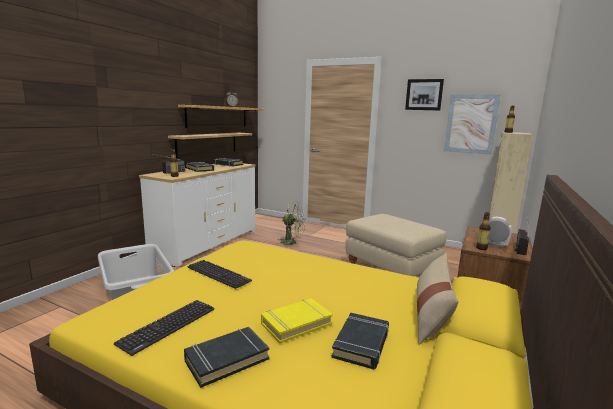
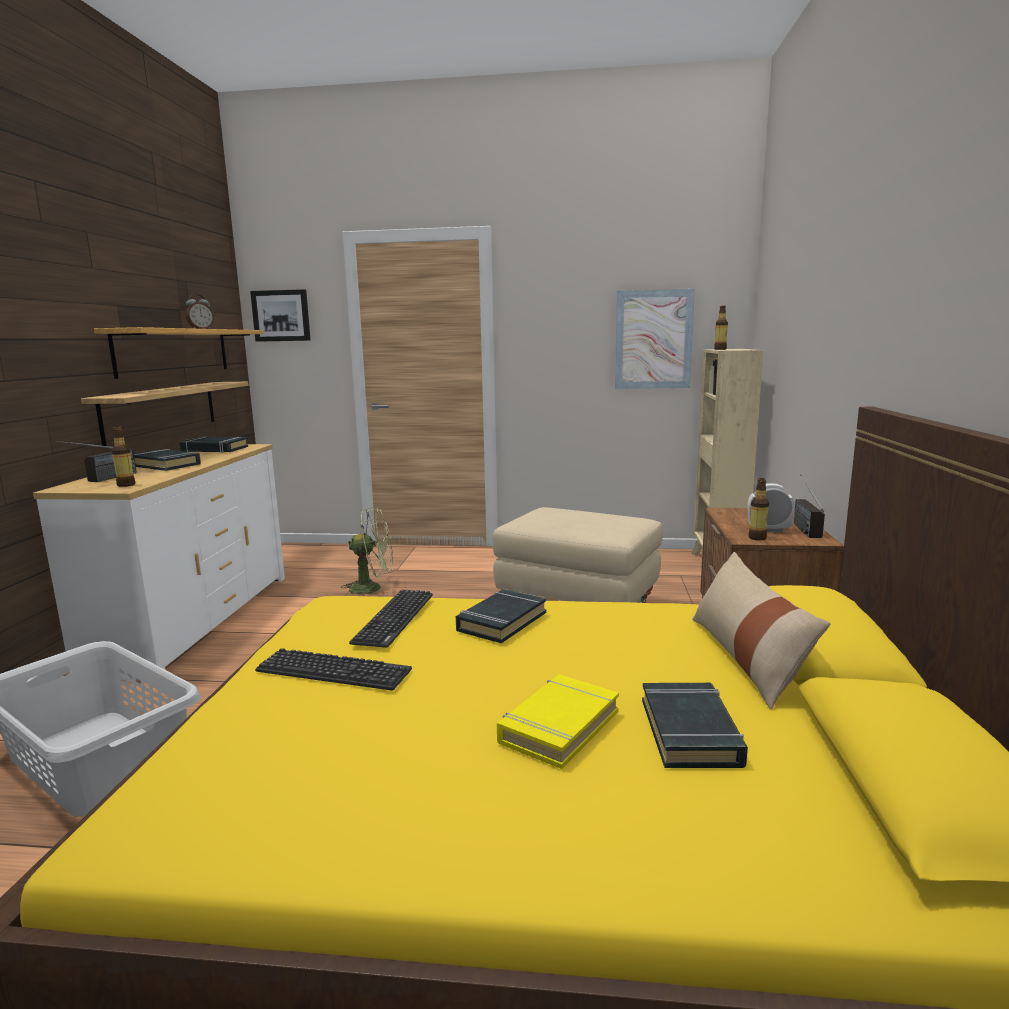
camera: 20 degrees left, 0 degrees up
(168, 326) = (317, 796): keyboard -> keyboard (394, 618)
(226, 359) = (491, 826): black book -> black book (501, 621)
(424, 94) = (572, 293): picture -> picture (281, 315)

